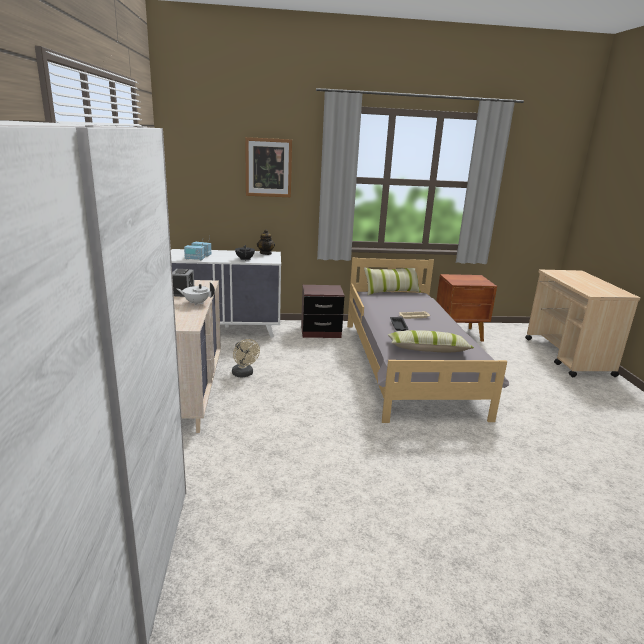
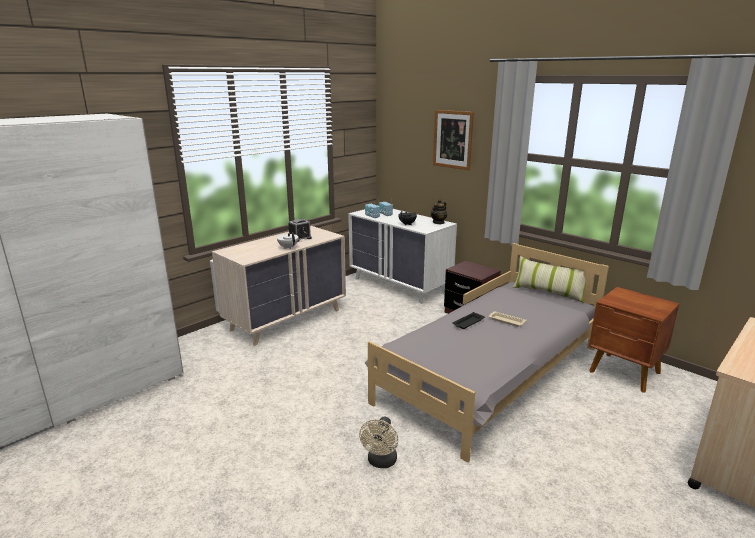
camera: 50 degrees right, 0 degrees up
(244, 374) = (347, 322): beige fan -> beige fan (381, 462)
(427, 349) = (441, 352): pillow -> none

